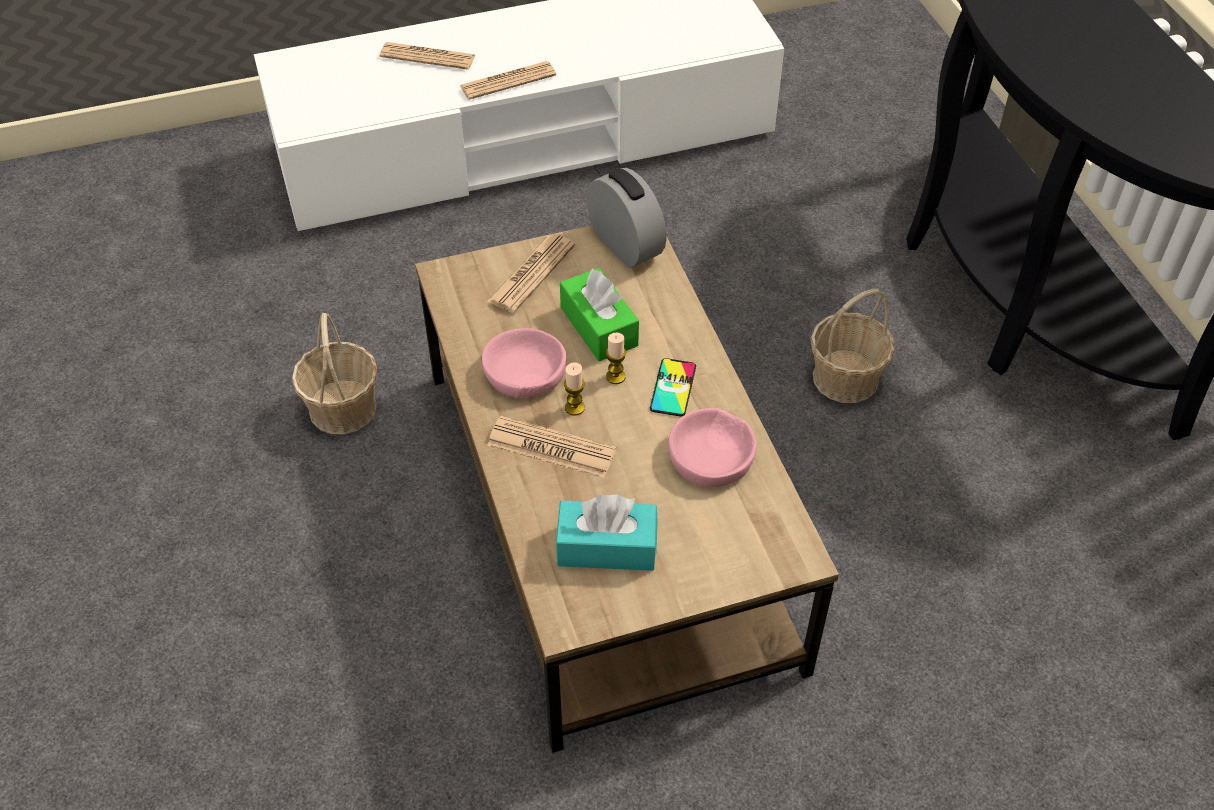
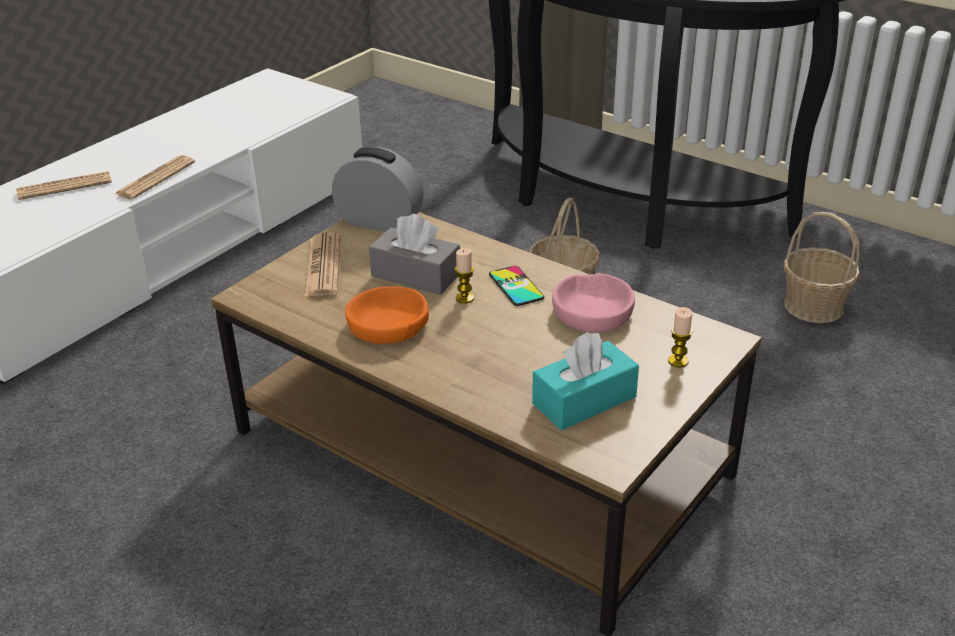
camera: 35 degrees left, 15 degrees down
(343, 408) = (170, 490): basket -> basket (813, 306)
(525, 372) = (388, 325): pink bowl -> orange bowl
(551, 448) = (466, 361): newspaper -> none
(574, 407) = (455, 329): candle -> candle (678, 361)
(599, 326) = (415, 275): green tissue box -> grey tissue box

